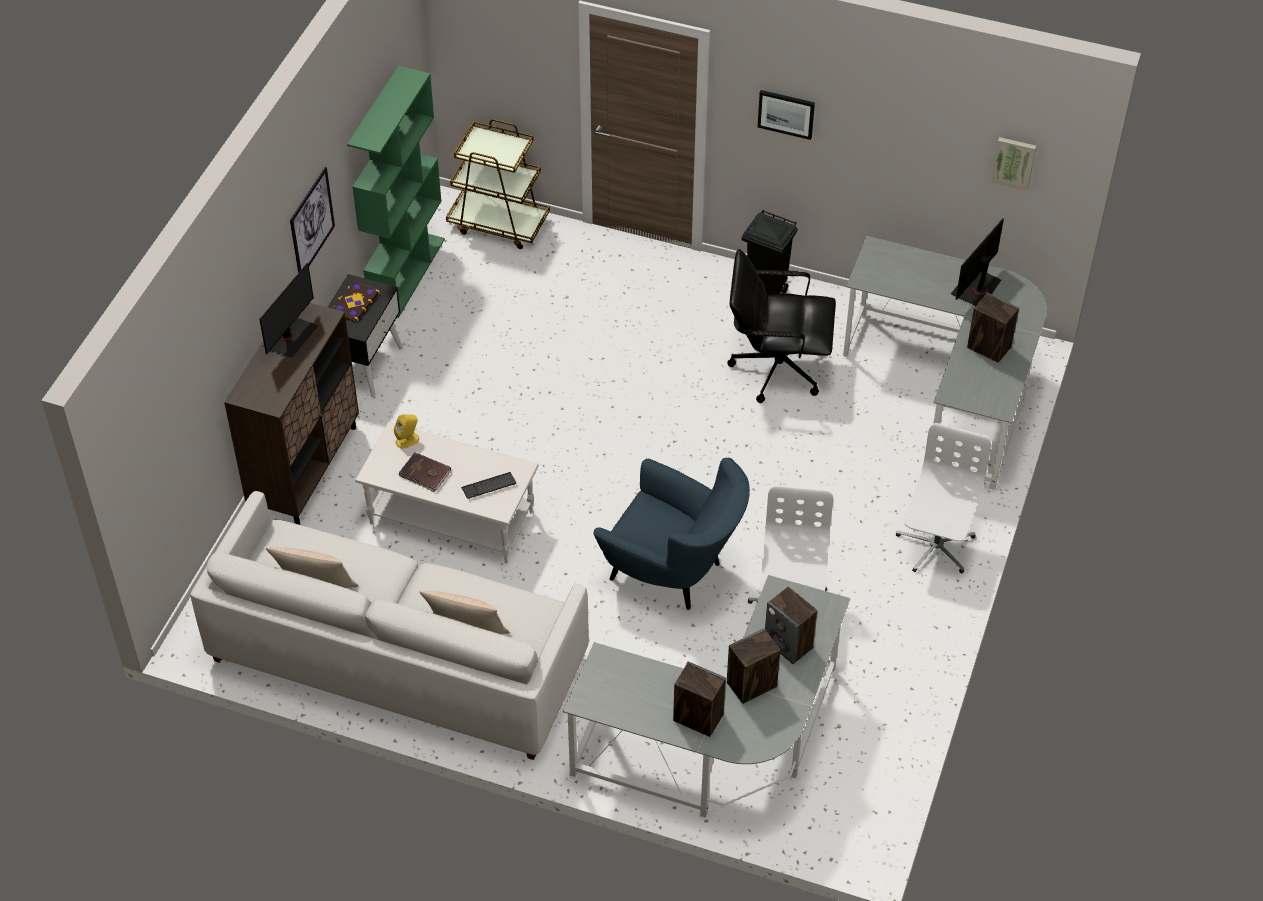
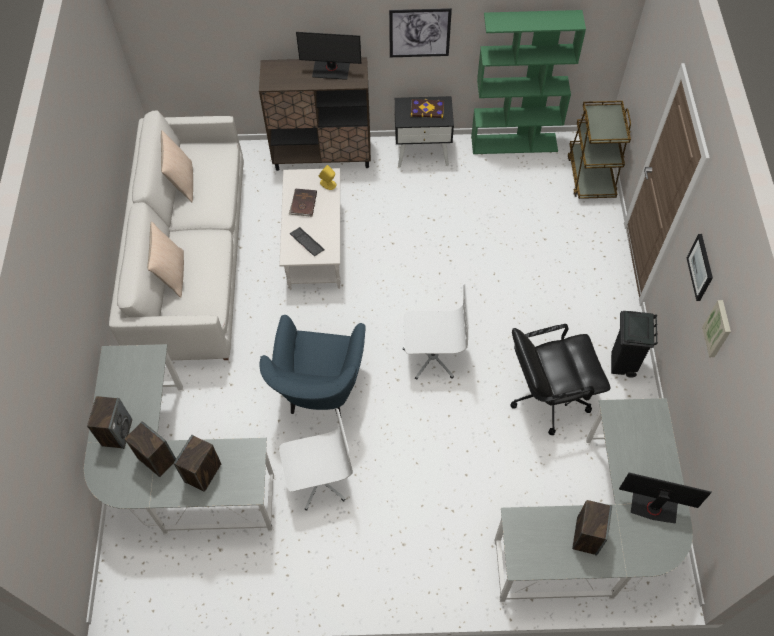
camera: 70 degrees right, 10 degrees up
(776, 368) = (548, 396): black office chair -> black office chair turned 90 degrees counterclockwise
(935, 546) = (420, 570): white office chair -> white office chair (432, 356)
(1014, 162) = (752, 469): picture -> picture (718, 329)

